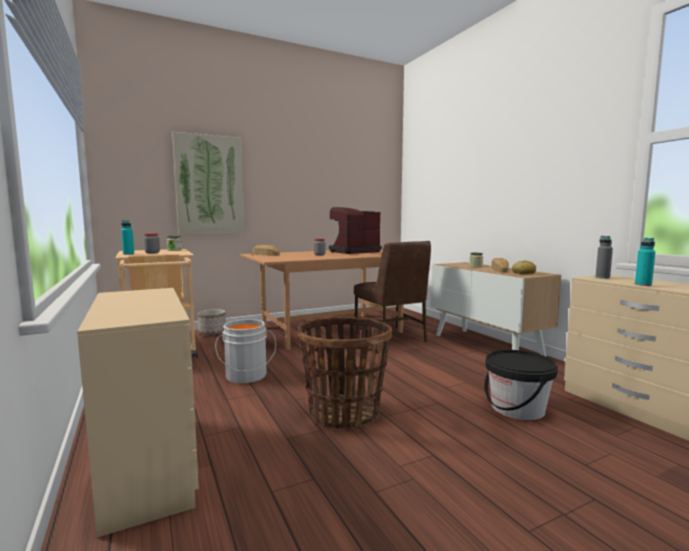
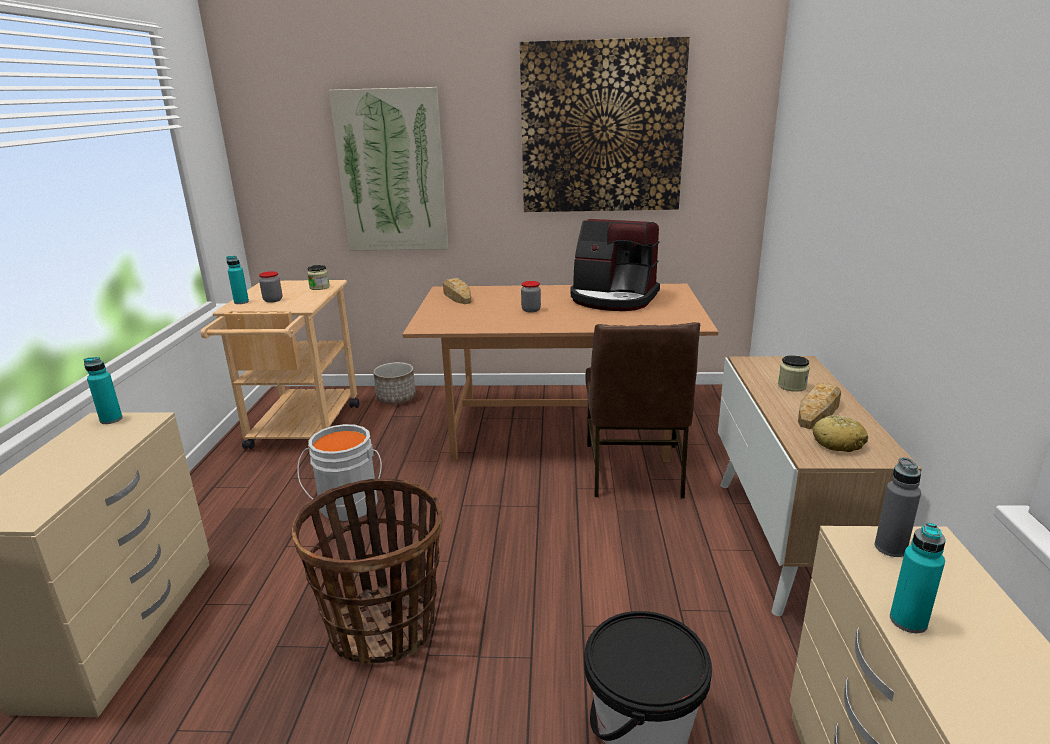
camera: 30 degrees right, 15 degrees up
(127, 292) = (111, 419): none -> turquoise bottle
(327, 169) = (602, 128): none -> picture
(353, 252) = (613, 299): coffee machine -> coffee machine turned 150 degrees counterclockwise

